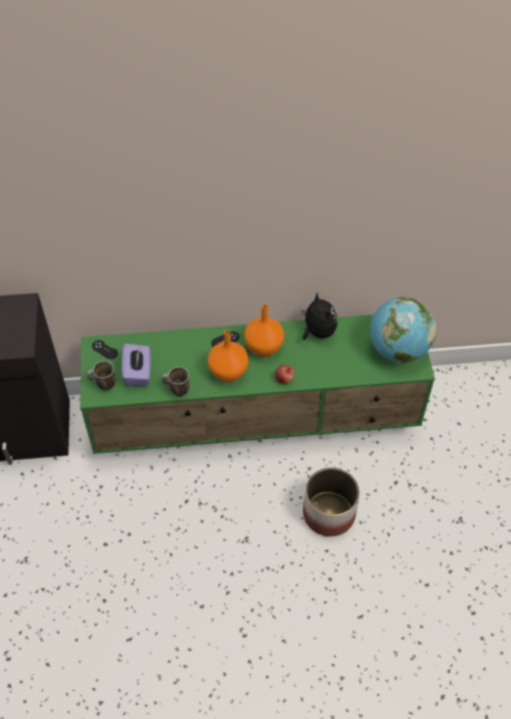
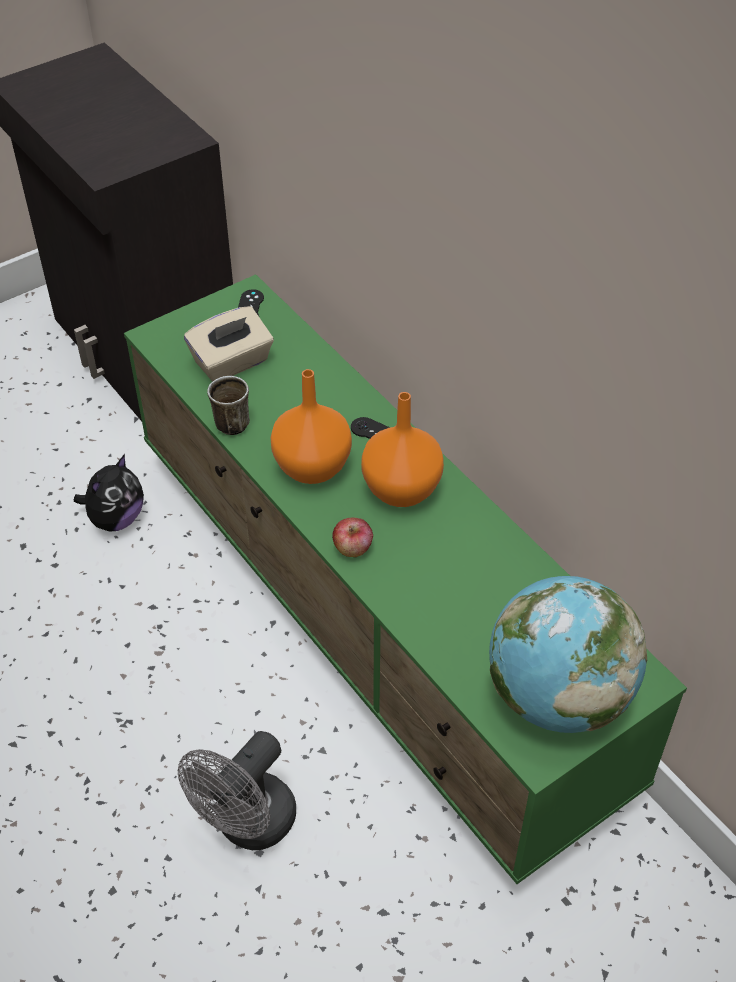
camera: 60 degrees right, 5 degrees down
(103, 385) = (181, 336): mug -> none
(138, 373) = (232, 363): purple tissue box -> beige tissue box
(317, 332) = (496, 550): plush toy -> plush toy (116, 519)
(329, 513) = (248, 825): planter -> grey fan

